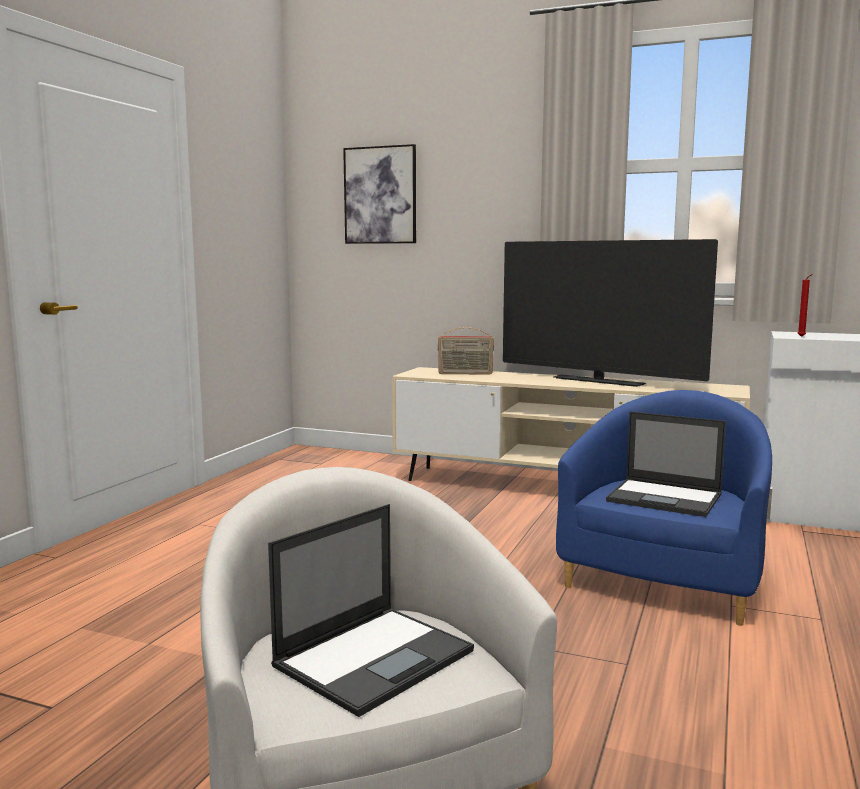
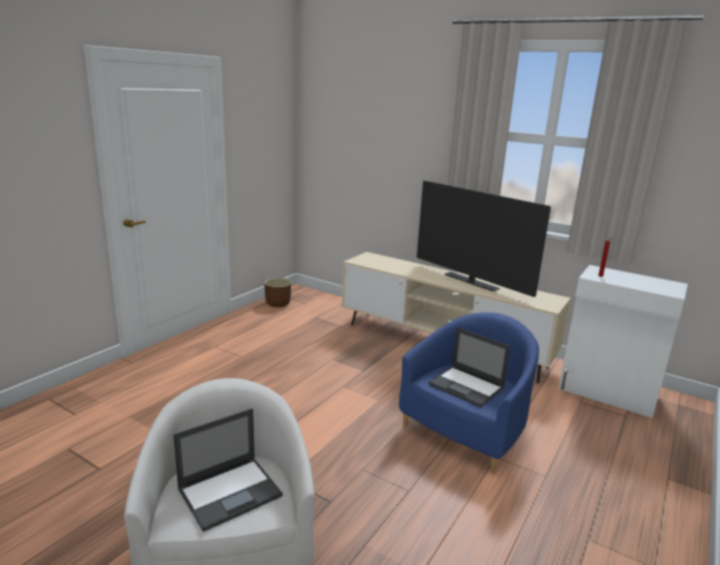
camera: 10 degrees right, 10 degrees up
(279, 467) = (278, 304): none -> brown planter
(380, 195) = (352, 134): picture -> none
(465, 373) = (391, 263): radio -> none

